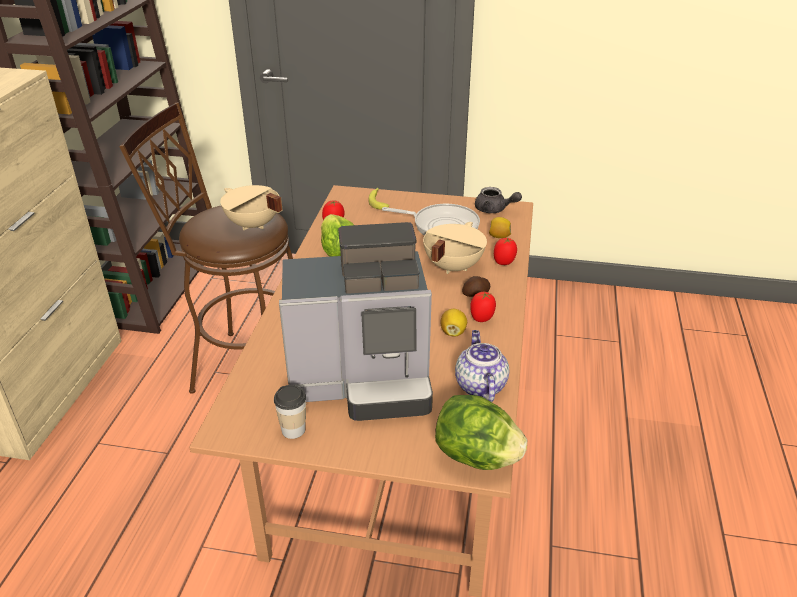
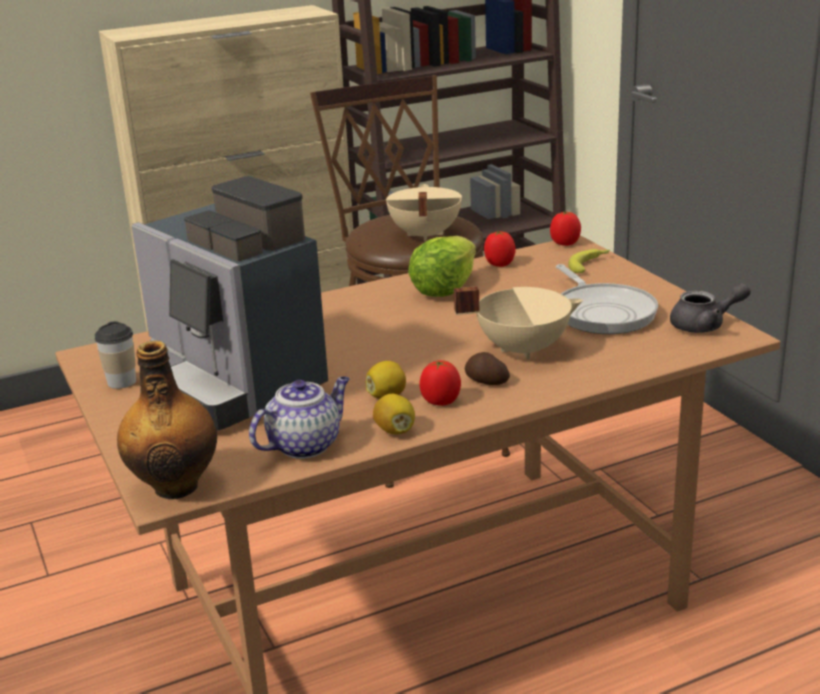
camera: 55 degrees right, 10 degrees down
(476, 457) = (176, 485): lettuce -> bottle
(494, 210) = (705, 325): grey teapot -> grey teapot turned 90 degrees counterclockwise
(499, 236) = (644, 350): lemon -> lemon (395, 430)
(504, 262) = (588, 373): tomato -> tomato (565, 243)

